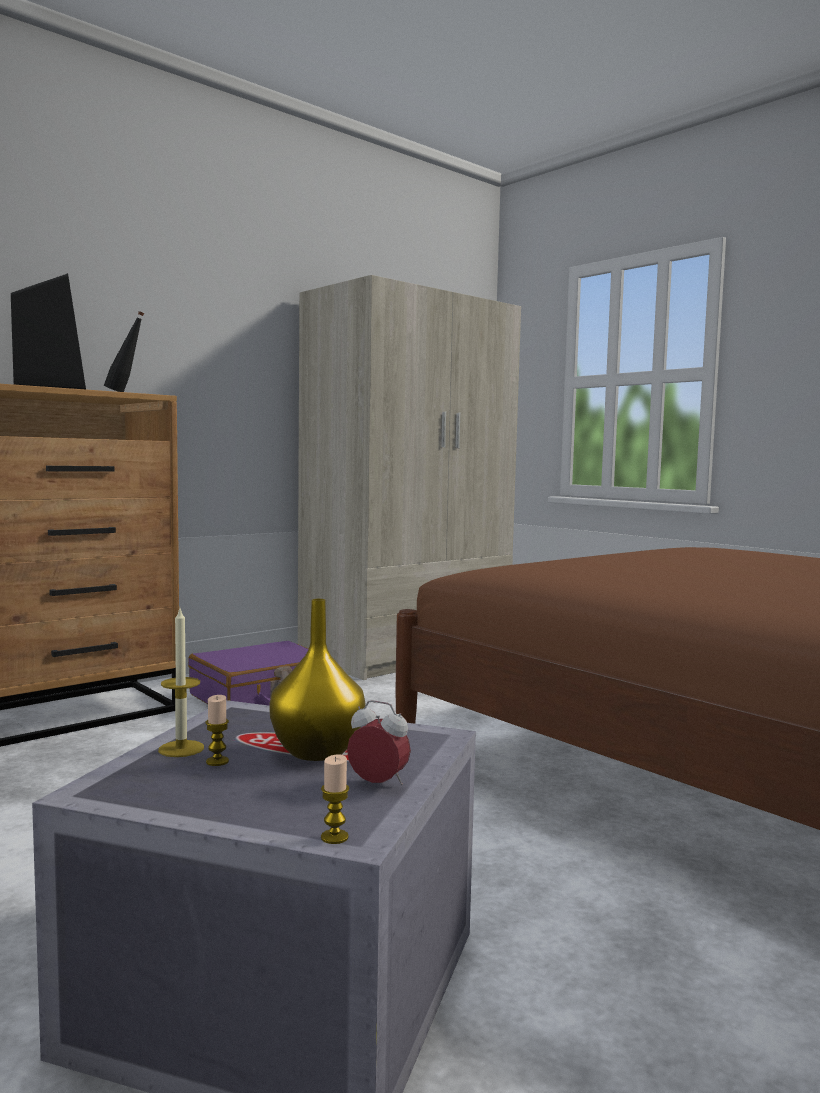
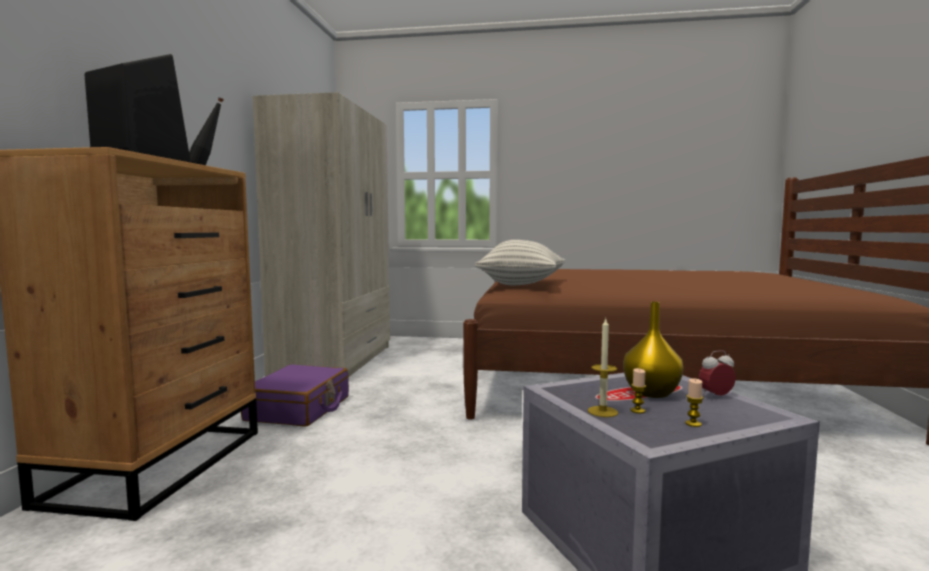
camera: 40 degrees left, 0 degrees up
(334, 837) = (779, 419): candle -> candle (693, 424)
(520, 566) = (522, 285): none -> pillow

